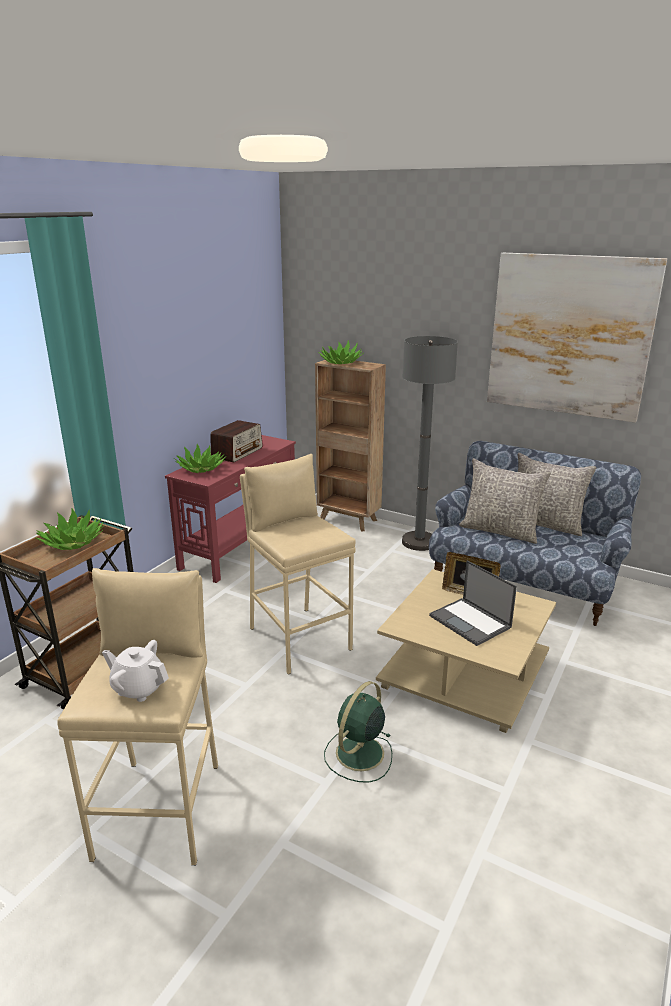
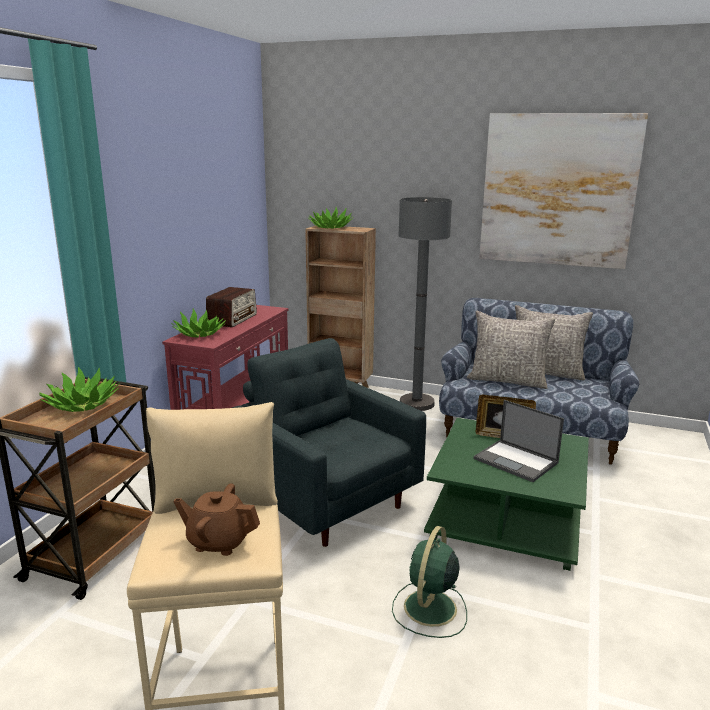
camera: 10 degrees left, 5 degrees down
(138, 688) = (218, 542): white teapot -> brown teapot
(299, 638) = (327, 500): beige stool -> grey armchair
(466, 673) = (508, 518): beige coffee table -> green coffee table

